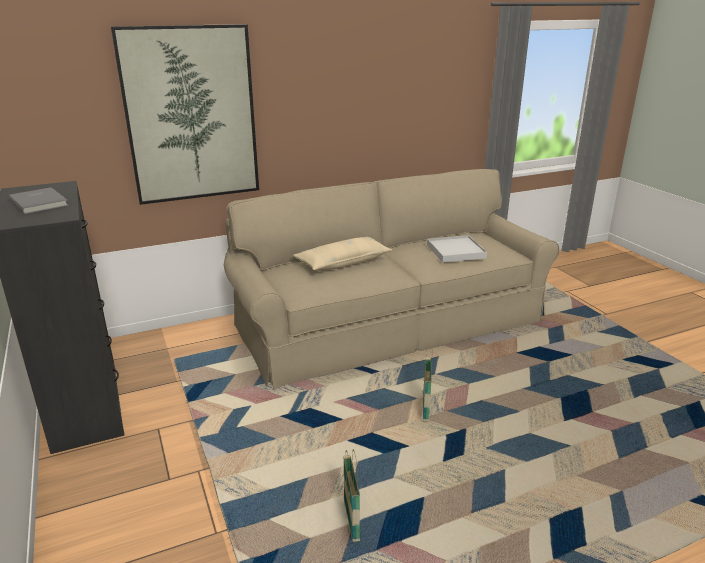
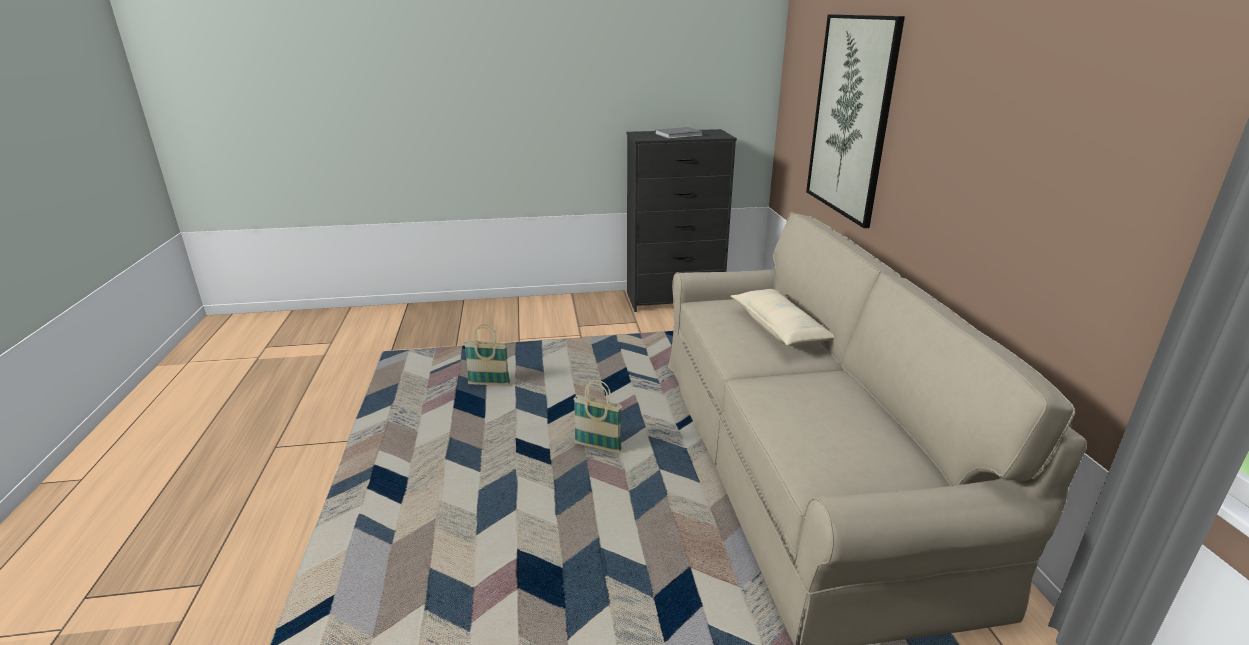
camera: 105 degrees right, 0 degrees up
(456, 251) = (817, 416): white tray -> none

